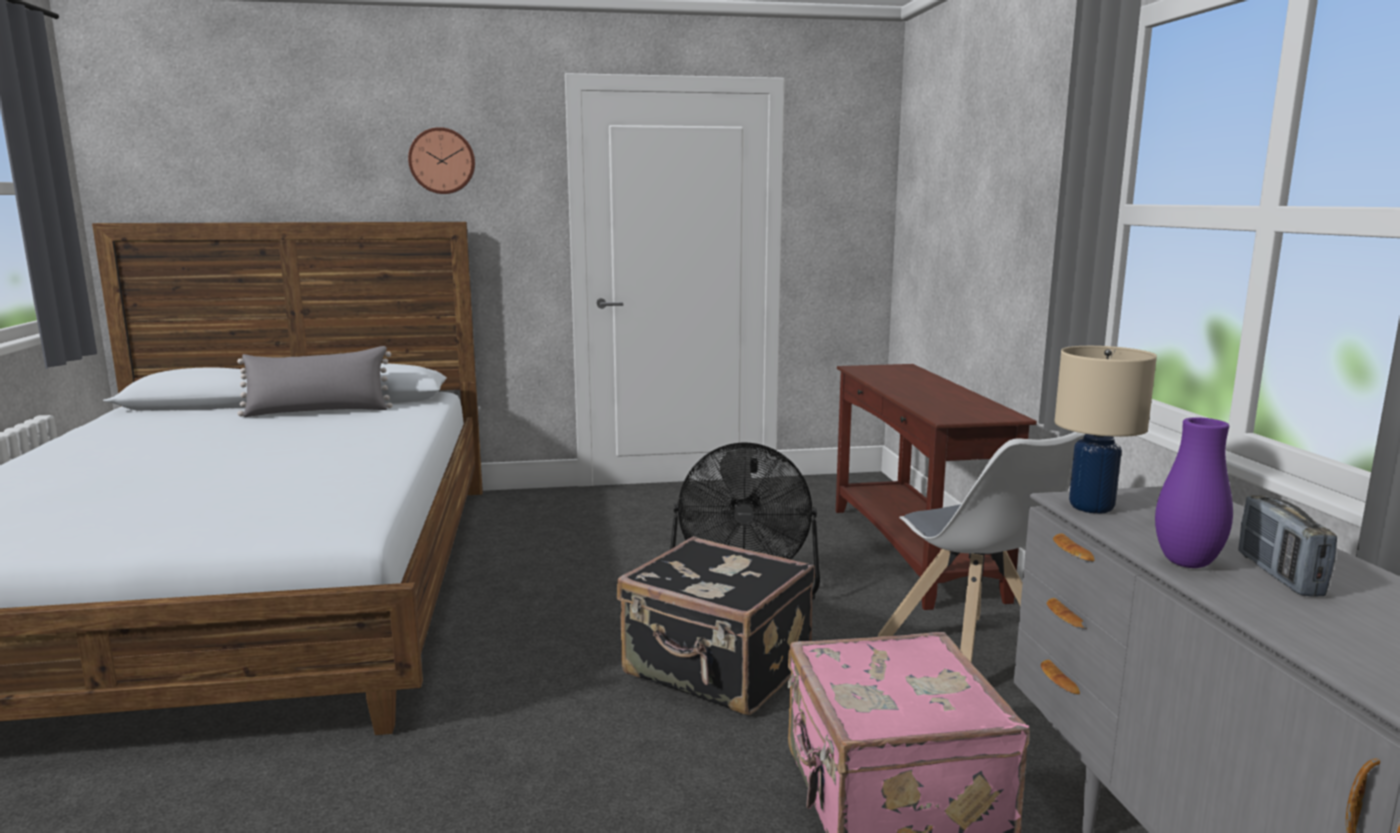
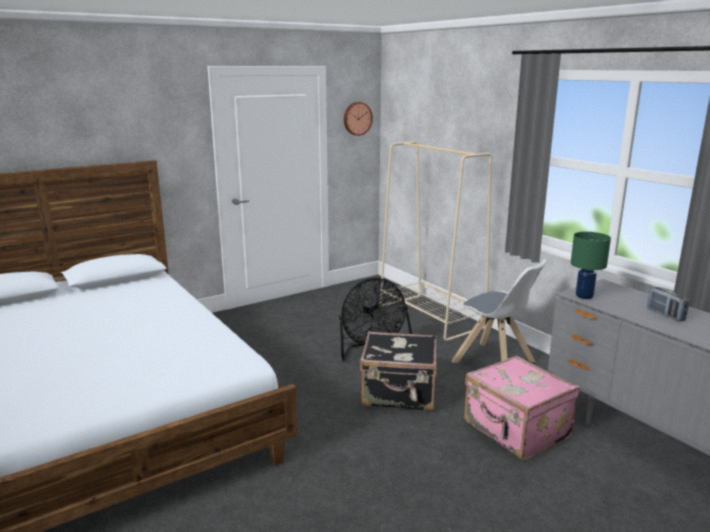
camera: 25 degrees left, 5 degrees up
(318, 411) = (99, 293): grey pillow -> none
(442, 161) = (137, 123): wall clock -> wall clock (357, 118)
(914, 552) = (431, 317): brown console table -> beige clothes rack
(1091, 508) = (584, 297): beige table lamp -> green table lamp
(1186, 563) = (637, 315): purple vase -> none

